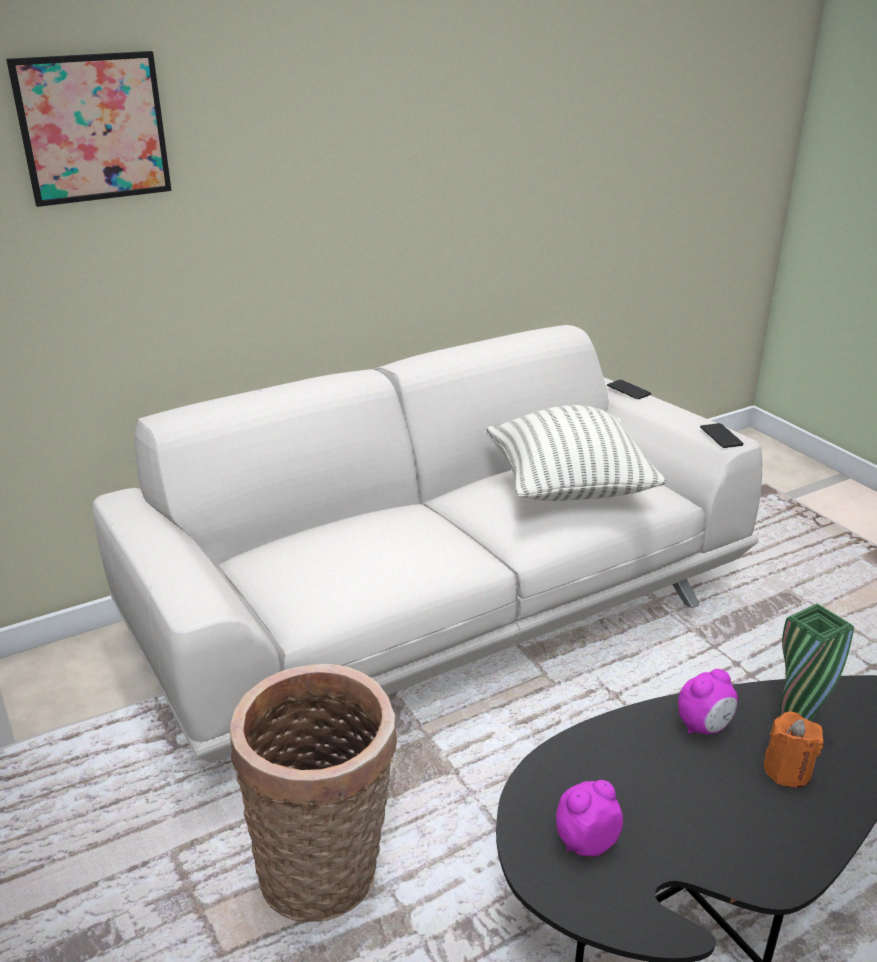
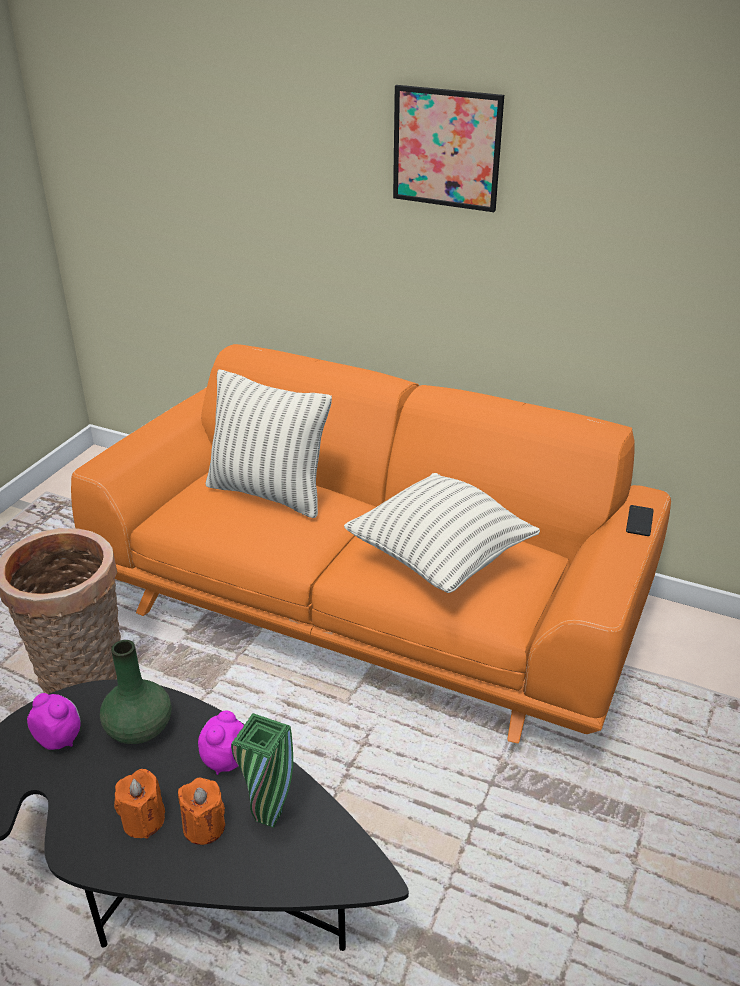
camera: 55 degrees right, 5 degrees up
(93, 128) = (236, 127): picture -> picture (446, 148)
(354, 536) = (269, 493): none -> pillow
(439, 615) = (372, 606): white sofa -> orange sofa
(614, 770) = (140, 728): none -> green vase
(704, 726) = (224, 760): alarm clock -> alarm clock turned 90 degrees clockwise
(721, 436) = (596, 600): phone -> none
(756, 811) = (143, 820): none -> orange candle

